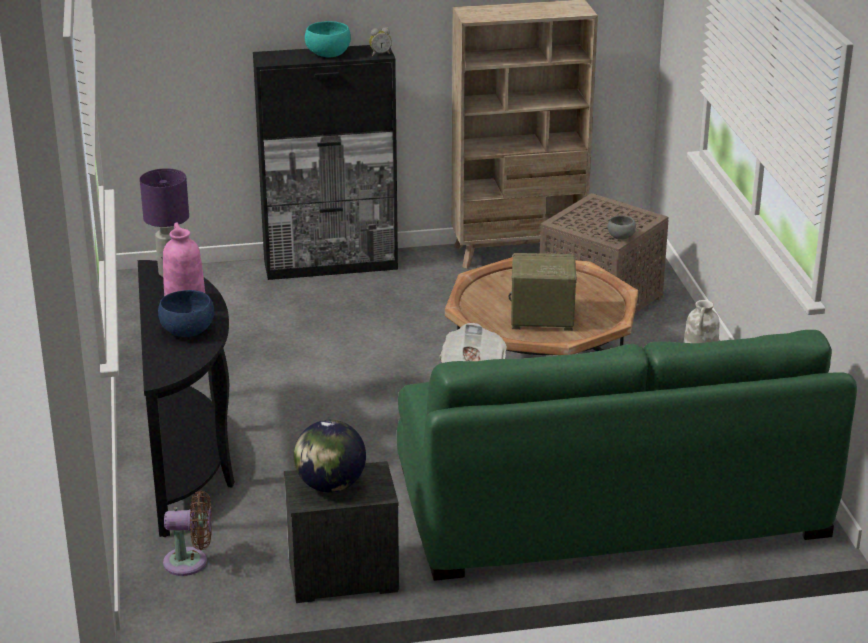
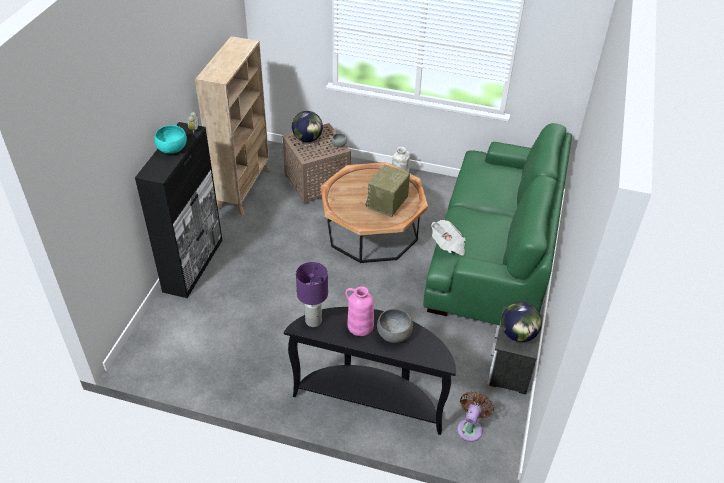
camera: 65 degrees left, 15 degrees up
(187, 331) = (394, 334): blue bowl -> grey bowl
(605, 212) = (307, 139): none -> globe

